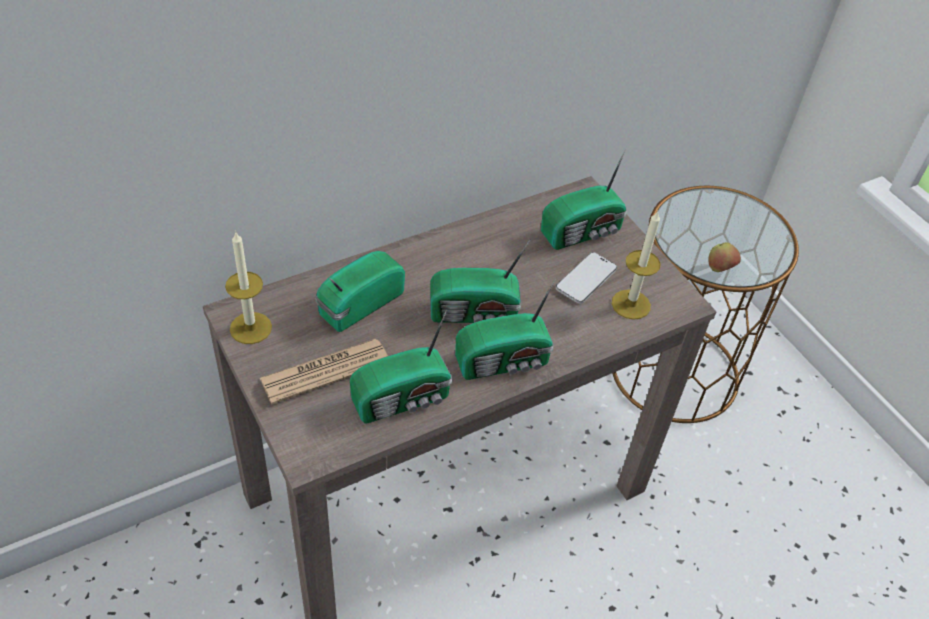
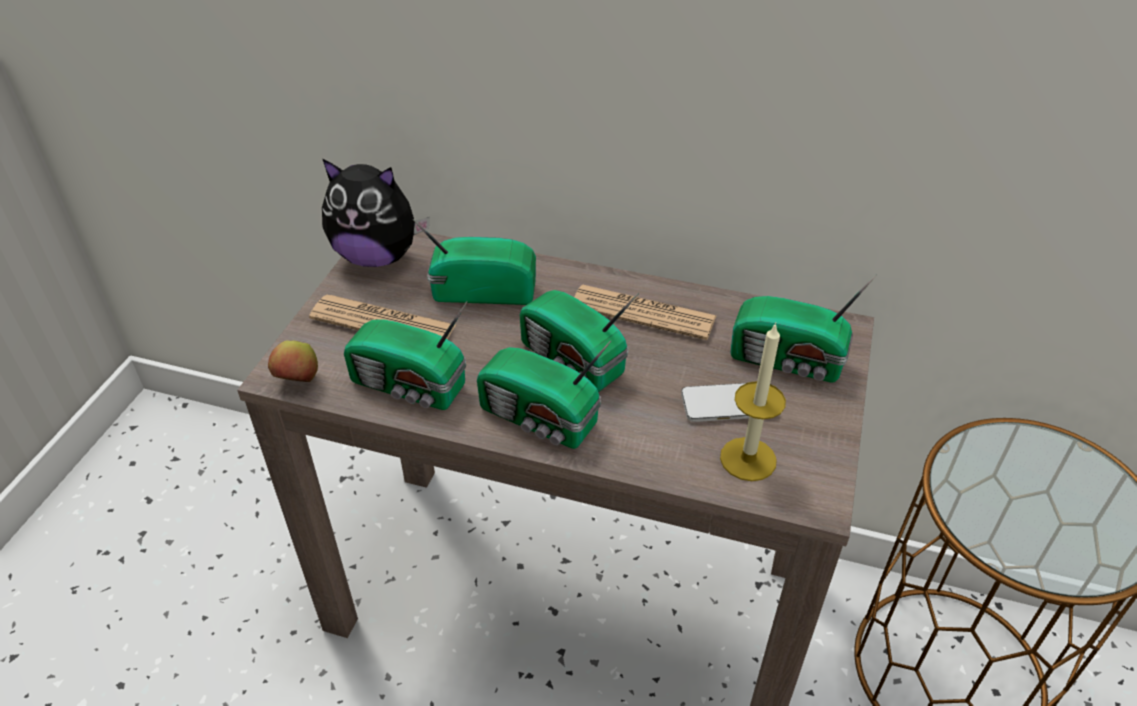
camera: 50 degrees right, 5 degrees down
(250, 328) = (377, 256): candle -> plush toy
(474, 253) = (643, 313): none -> newspaper
(720, 269) = (987, 532): apple -> apple (298, 380)

